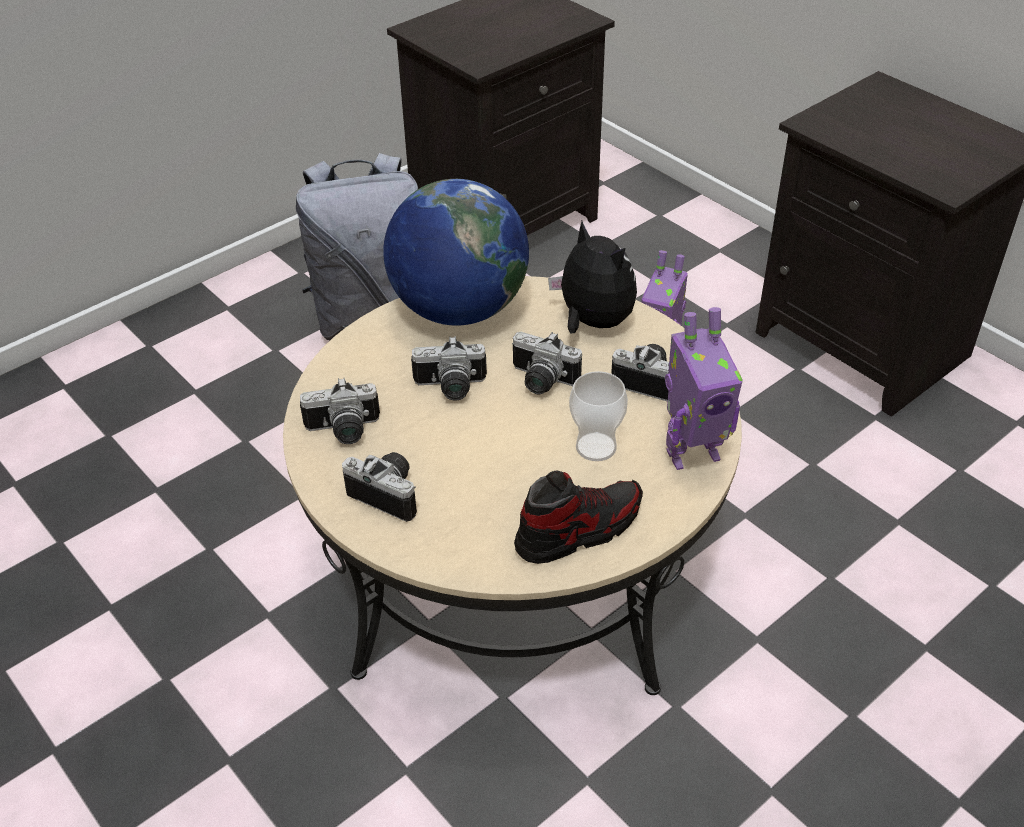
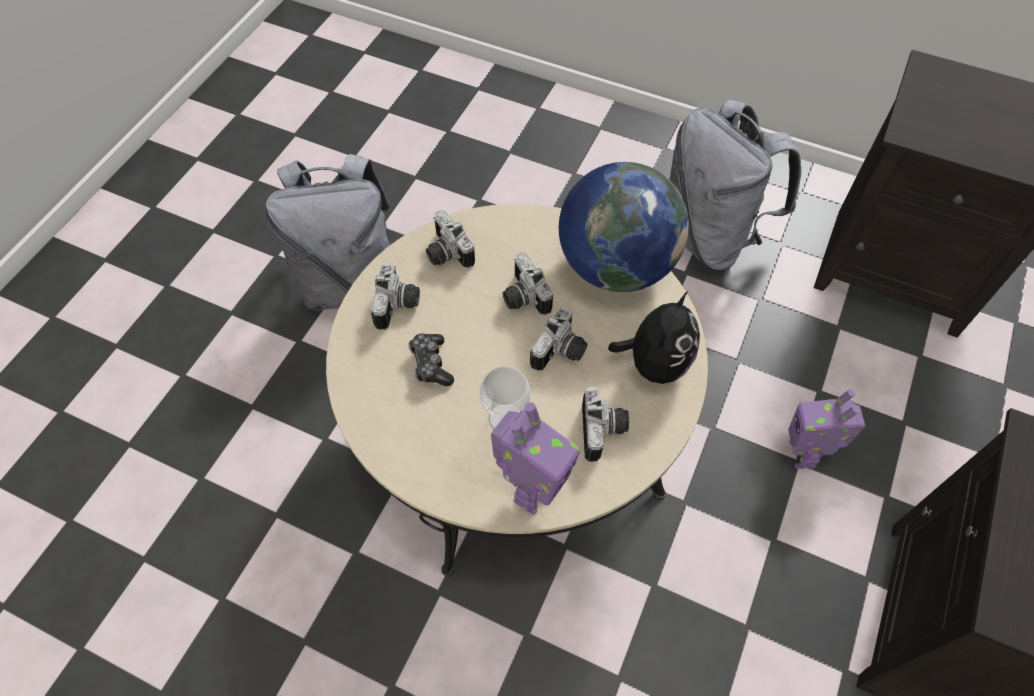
camera: 65 degrees right, 15 degrees up
(179, 666) = (352, 283): none -> grey backpack
(490, 487) = (431, 364): none -> game controller
(540, 381) = (561, 353): camera -> camera turned 150 degrees counterclockwise
(578, 530) = (411, 437): shoe -> none
(691, 452) = (532, 490): toy robot -> toy robot turned 105 degrees counterclockwise

